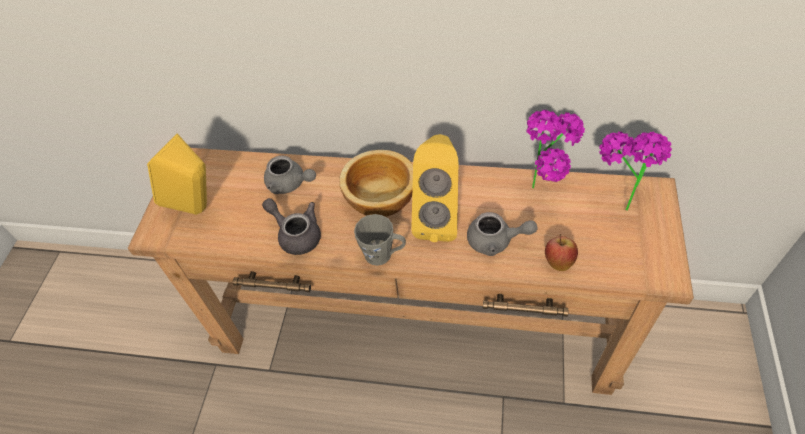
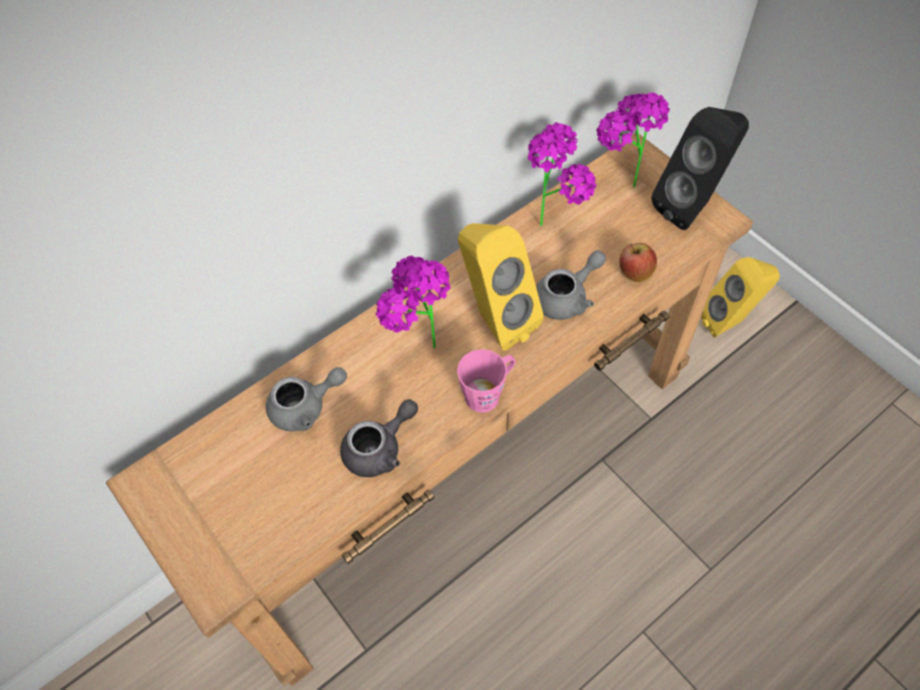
camera: 50 degrees left, 5 degrees up
(199, 210) = (236, 520): yellow speaker -> yellow speaker (729, 321)
(296, 234) = (380, 449): grey teapot -> grey teapot turned 150 degrees clockwise
(379, 198) = (417, 346): bowl -> potted plant
(383, 255) = (488, 393): grey mug -> pink mug
(655, 252) = (691, 206): none -> black speaker

